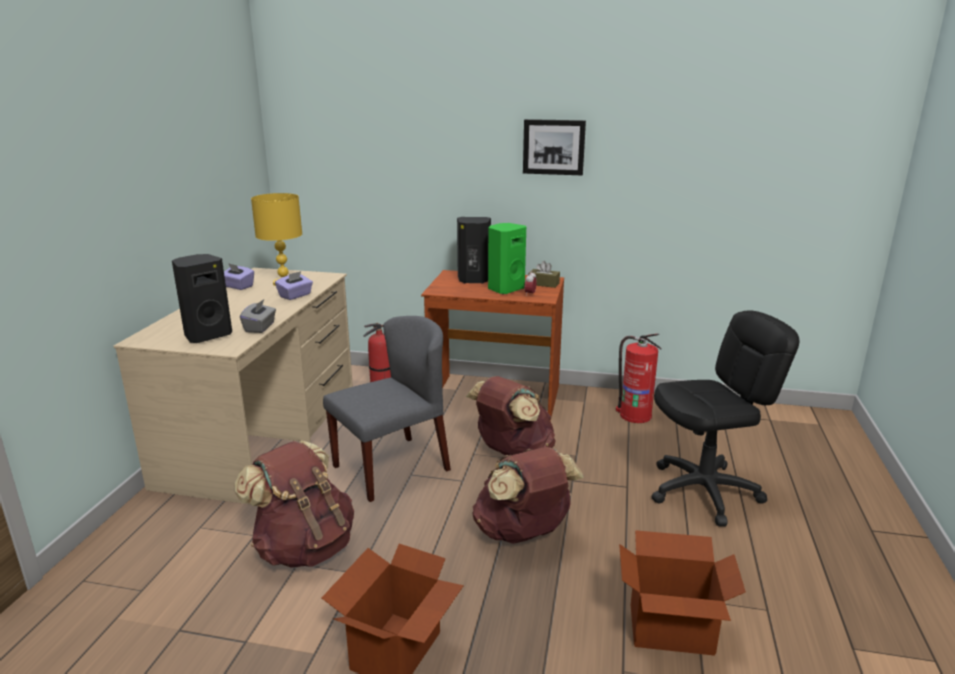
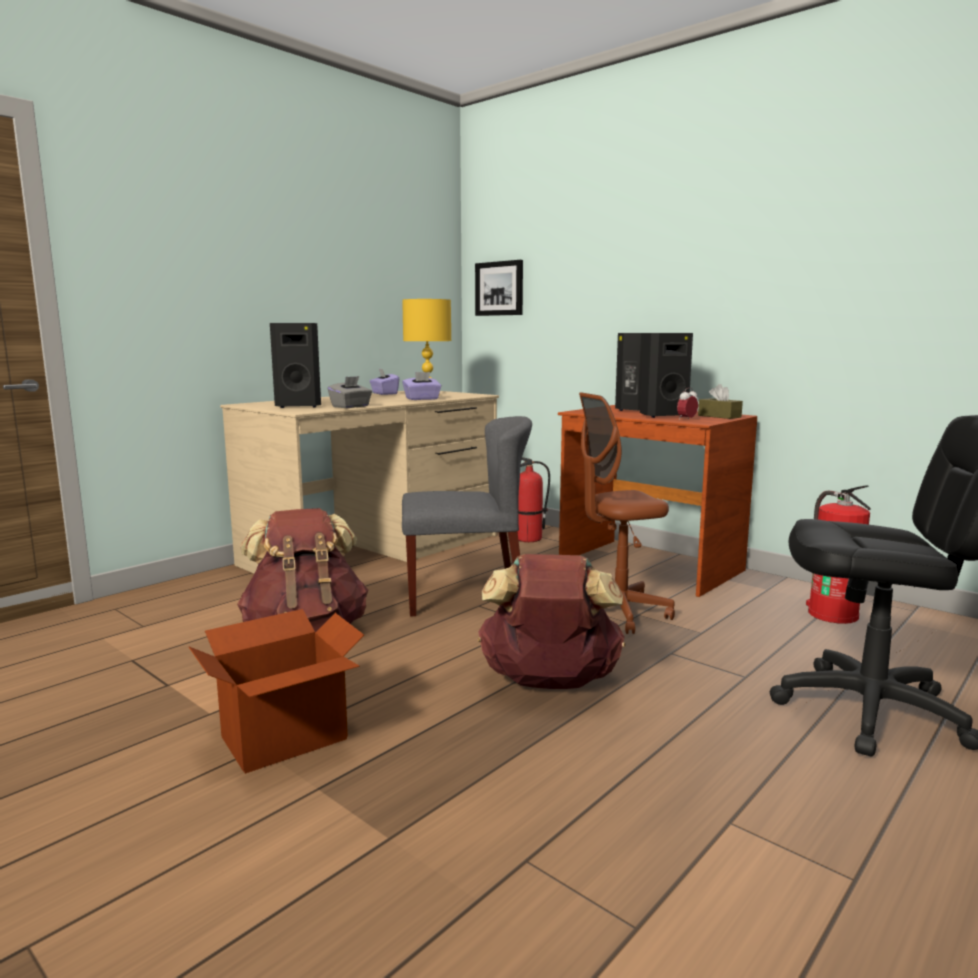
camera: 30 degrees right, 10 degrees down
(505, 289) = (662, 415): green speaker -> black speaker
(512, 453) = (617, 613): brown backpack -> brown office chair
(554, 147) = (752, 242): picture -> picture (499, 288)
(671, 630) = (651, 843): cardboard box -> none

